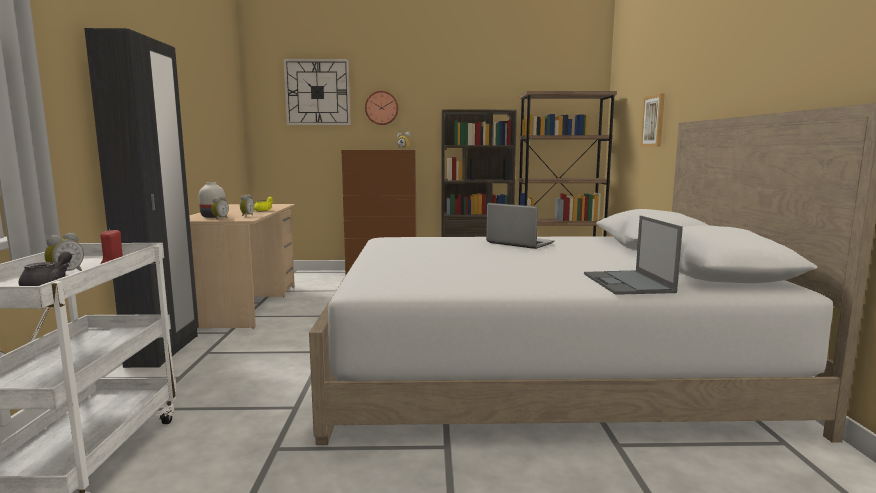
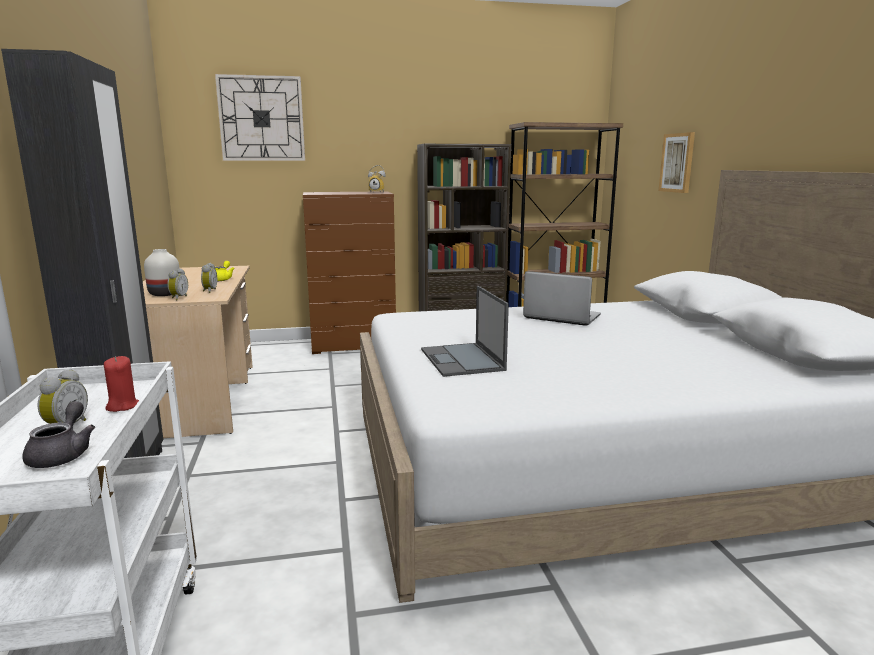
camera: 10 degrees left, 5 degrees up
(381, 108) = (344, 139): wall clock -> none
(628, 283) = (739, 378): laptop -> laptop (462, 360)

